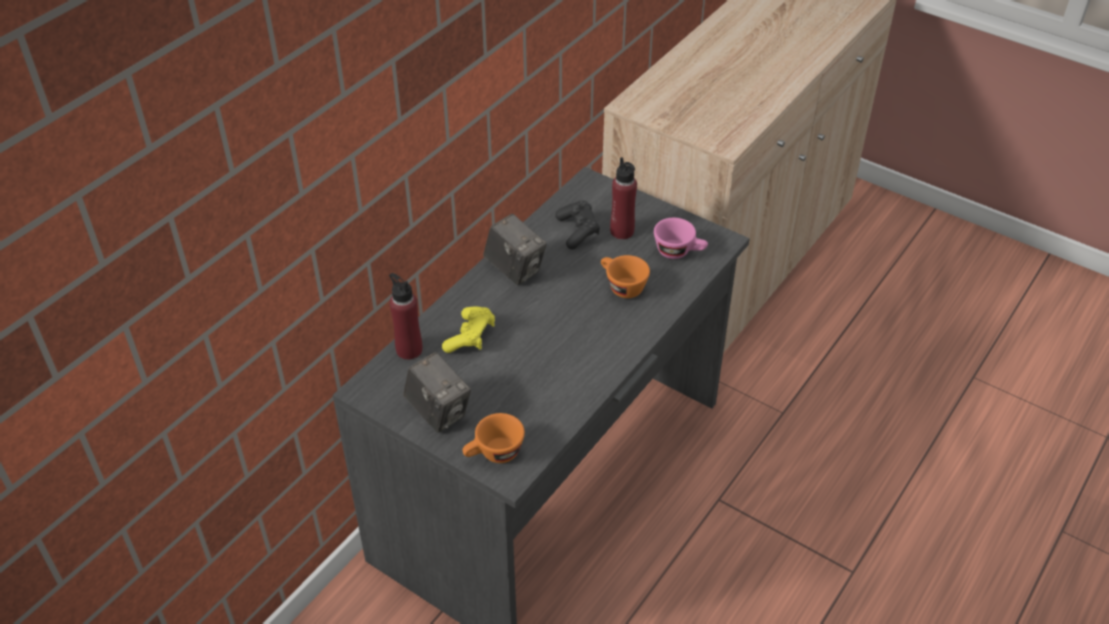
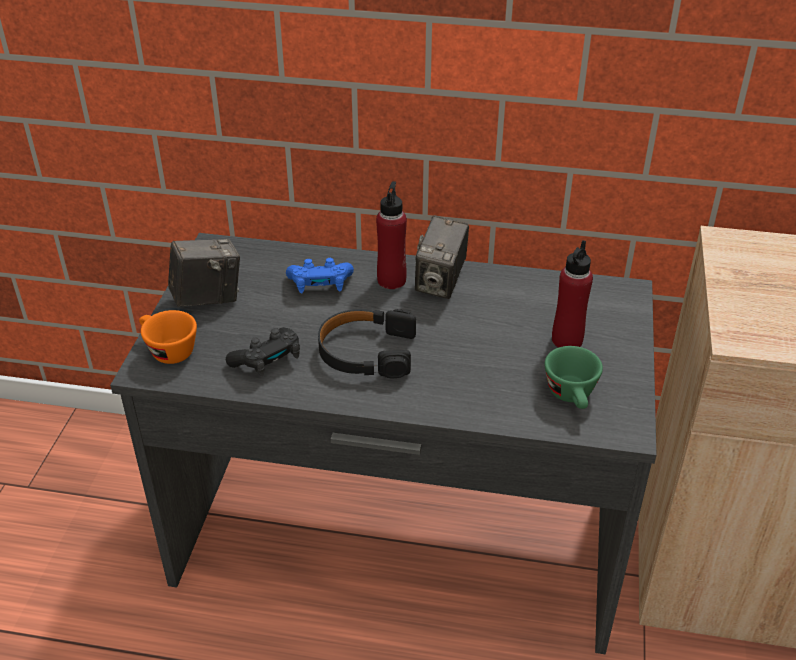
camera: 65 degrees right, 5 degrees down
(409, 350) = (279, 254): red bottle -> red bottle (391, 280)
(438, 412) = (207, 298): camera -> camera turned 135 degrees counterclockwise
(470, 337) = (320, 285): yellow game controller -> blue game controller
(571, 336) = (366, 352): none -> black headphones
(578, 231) = (537, 307): black game controller -> black game controller (268, 361)
(621, 286) = (473, 366): orange cup -> none
(679, 251) = (572, 397): pink cup -> green cup

